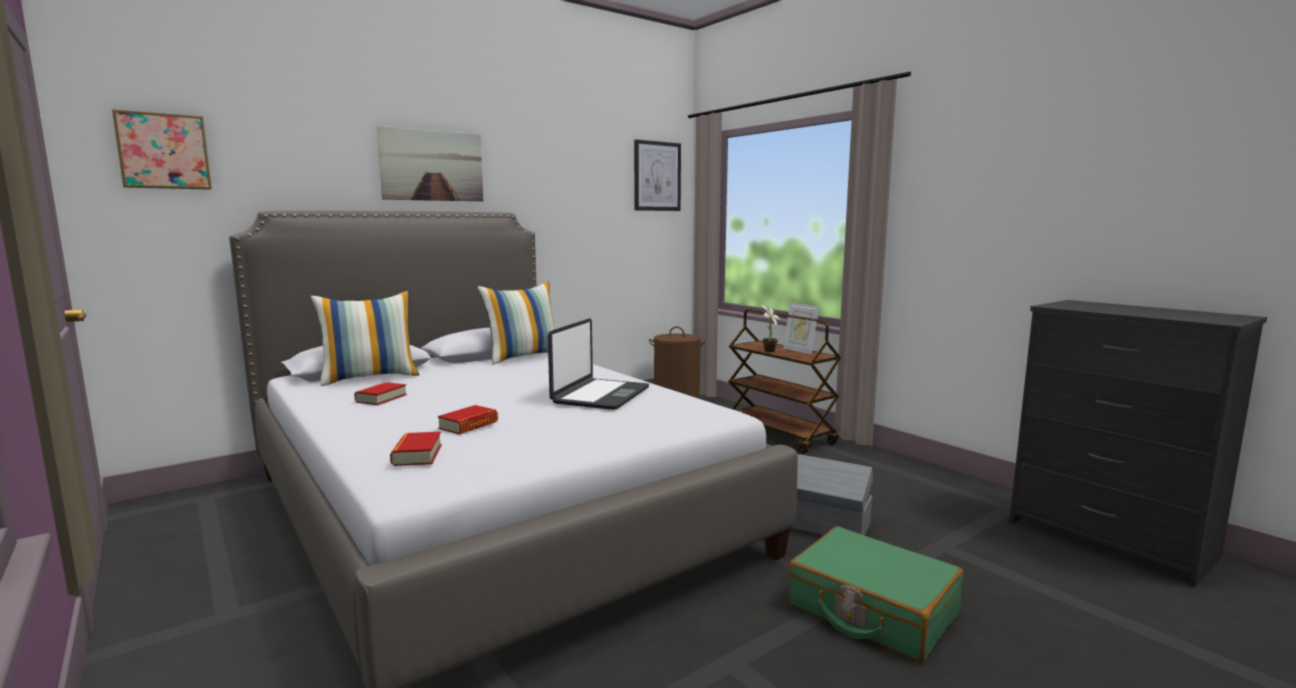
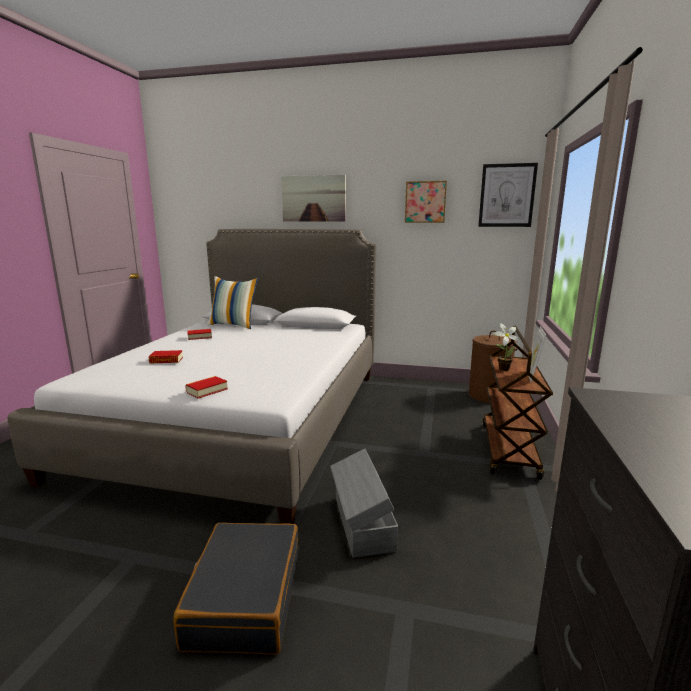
camera: 50 degrees right, 5 degrees up
(163, 151) = (188, 199): picture -> picture (425, 202)
(417, 455) = (110, 367): book -> book (207, 390)
(523, 357) = (324, 330): pillow -> none
(600, 395) = (267, 364): laptop -> none
(872, 610) = (244, 598): green suitcase -> black suitcase

